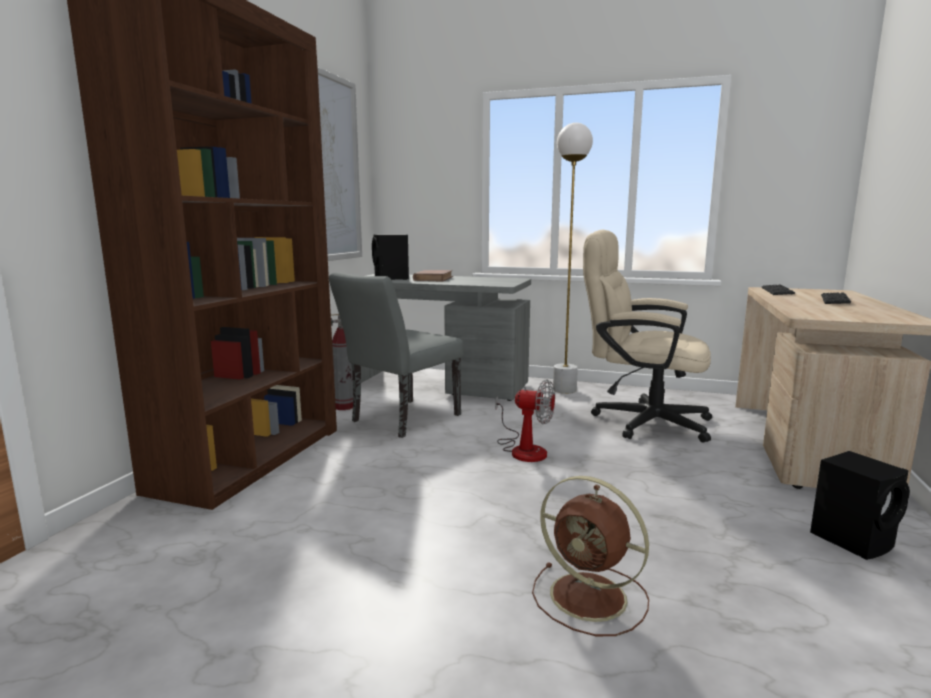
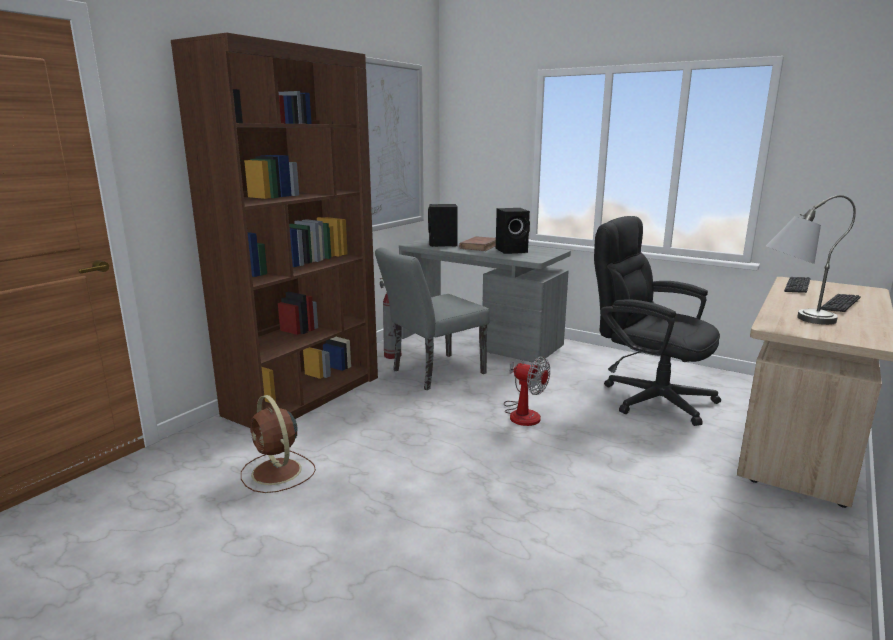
camera: 15 degrees right, 5 degrees up
(564, 390) = (595, 357): white floor lamp -> none
(591, 598) = (505, 543): brown fan -> brown fan (277, 472)
(640, 421) = (647, 397): beige office chair -> black office chair
(815, 310) = (793, 319): none -> grey table lamp
(853, 539) = (768, 535): black speaker -> black speaker (512, 250)

